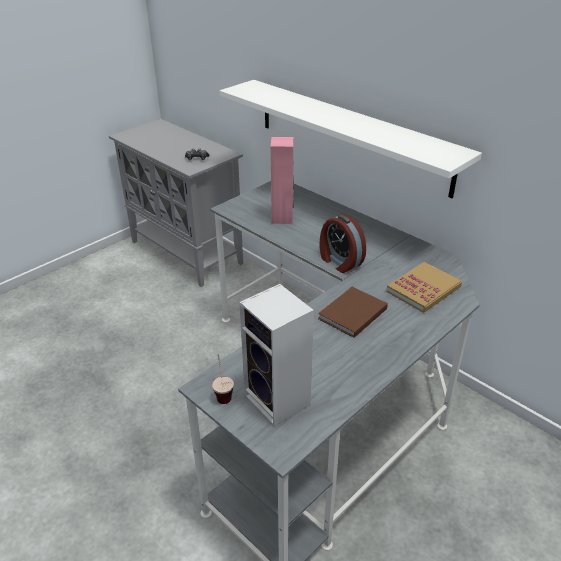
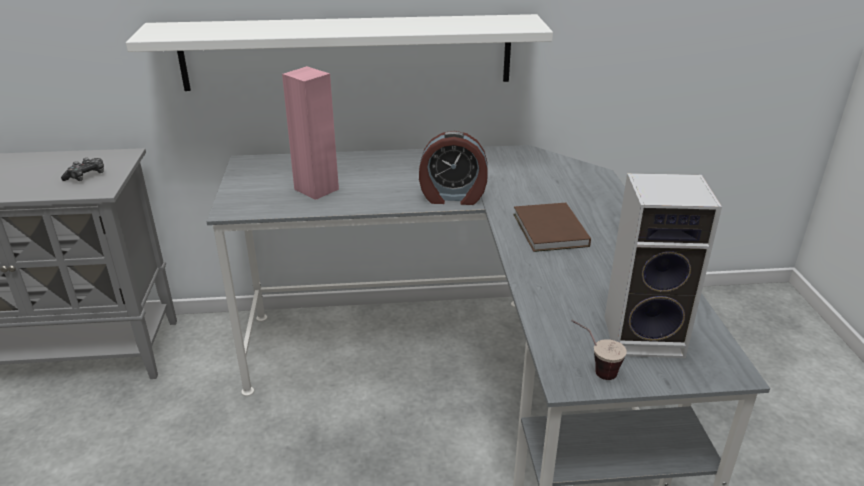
camera: 50 degrees left, 5 degrees down
(423, 289) = (559, 181): book -> none

